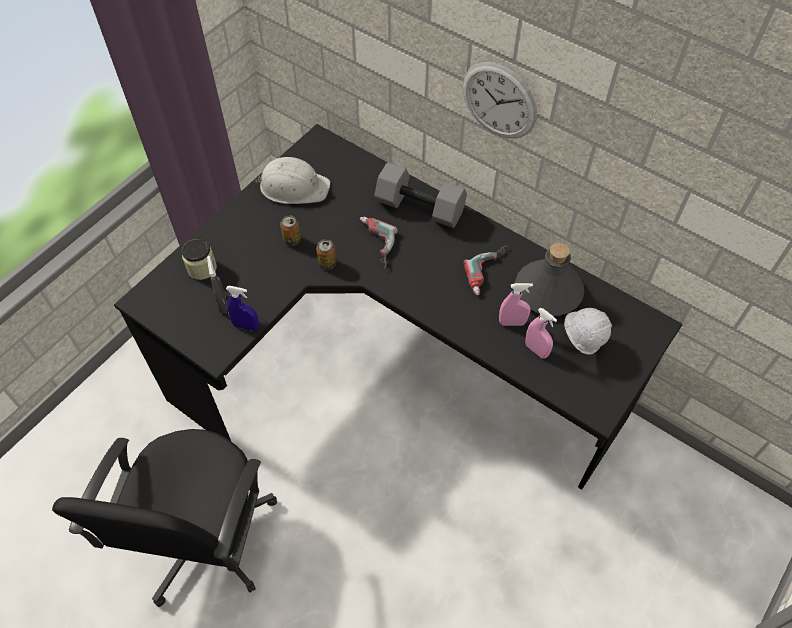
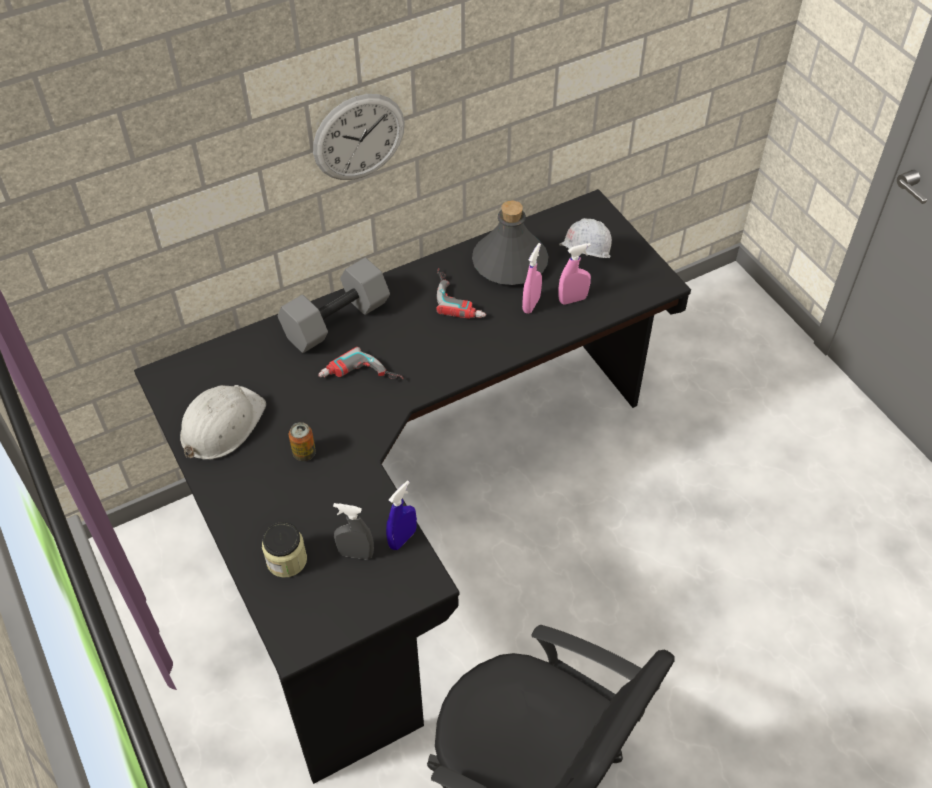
camera: 65 degrees left, 5 degrees down
(327, 264) = (361, 431): can -> none

